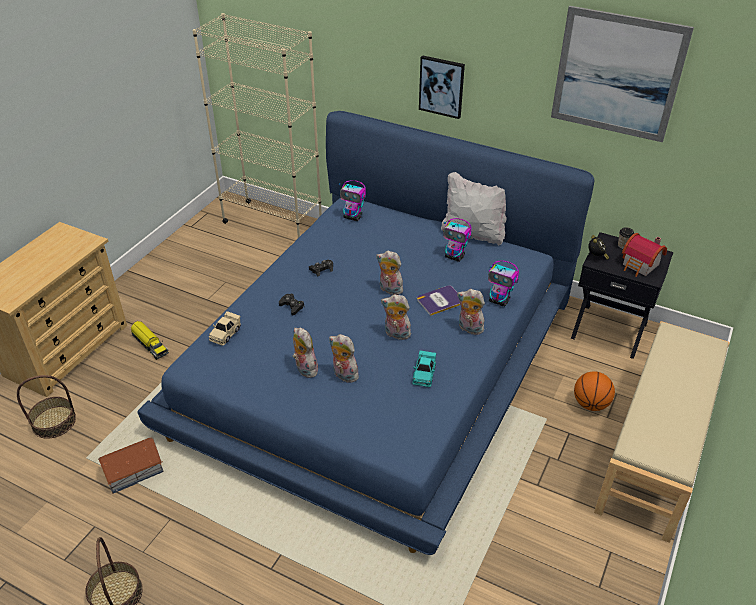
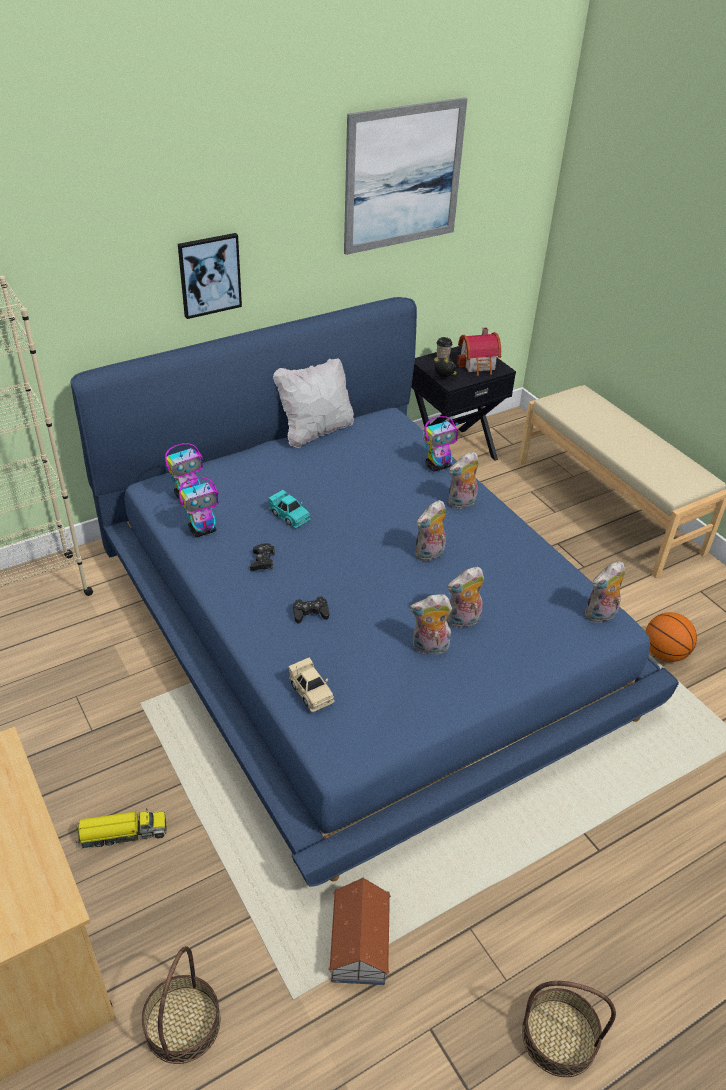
camera: 60 degrees left, 0 degrees up
(389, 290) = (350, 527): plush toy -> plush toy (600, 616)
(424, 374) = (507, 562): turquoise toy car -> turquoise toy car (289, 516)
(440, 301) = (403, 501): book -> none
(455, 257) = (340, 460): toy robot -> toy robot (203, 530)
(590, 404) = (532, 512): basketball -> basketball (664, 653)

